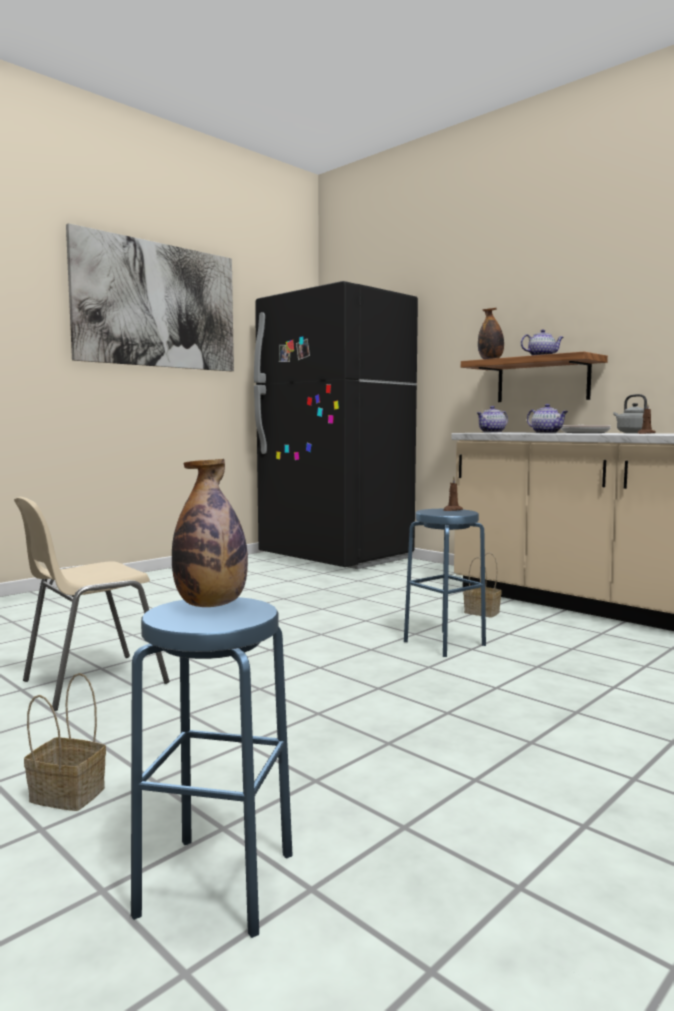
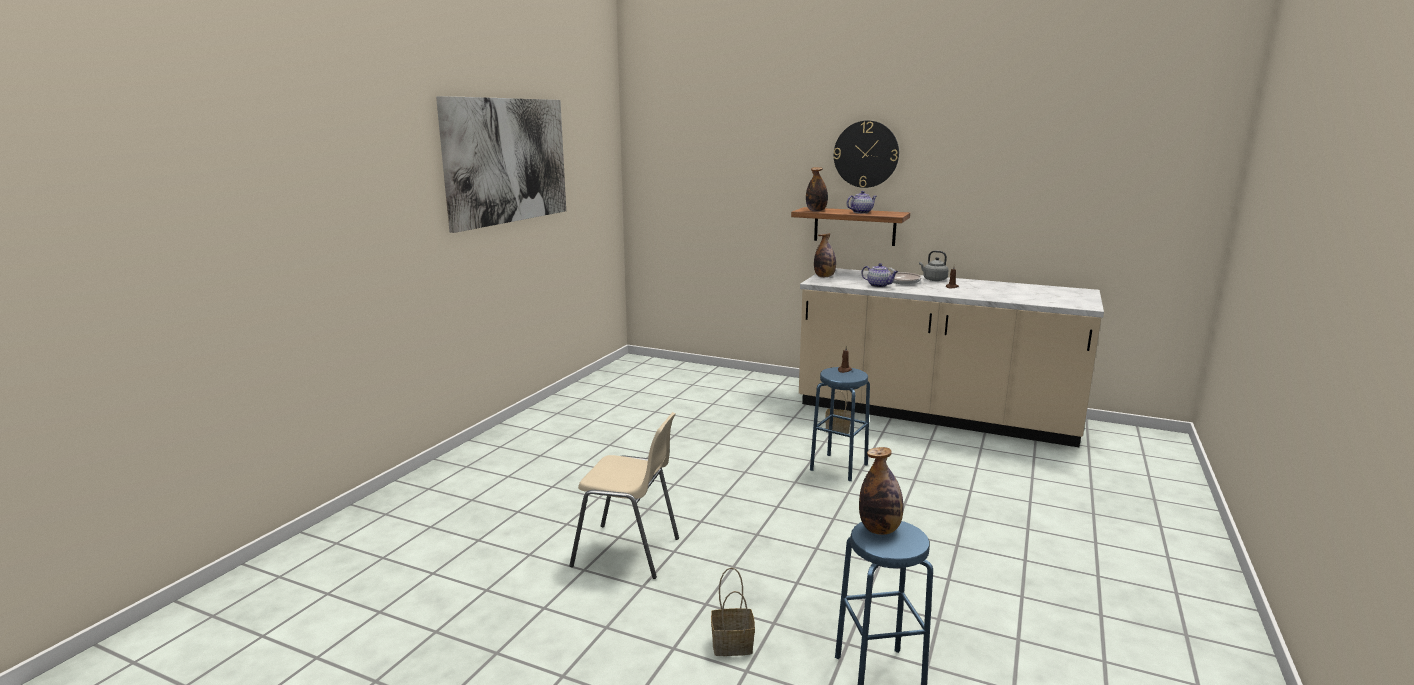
camera: 20 degrees left, 10 degrees up
(91, 682) = (629, 552): beige chair -> beige chair turned 105 degrees counterclockwise
(335, 558) = (665, 375): black fridge -> none
(491, 432) = (824, 277): teapot -> bottle
(554, 292) = (866, 154): none -> wall clock

